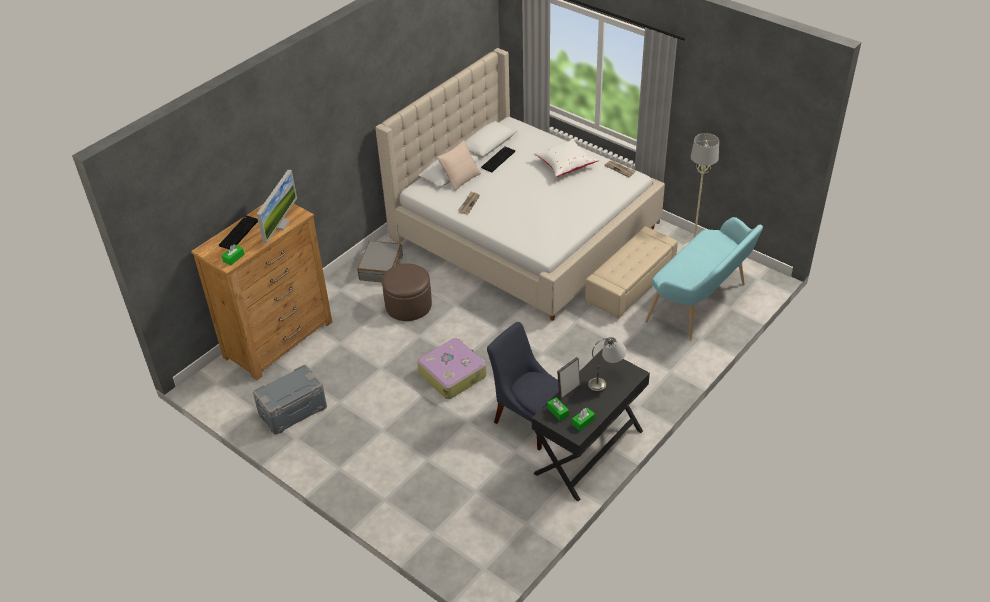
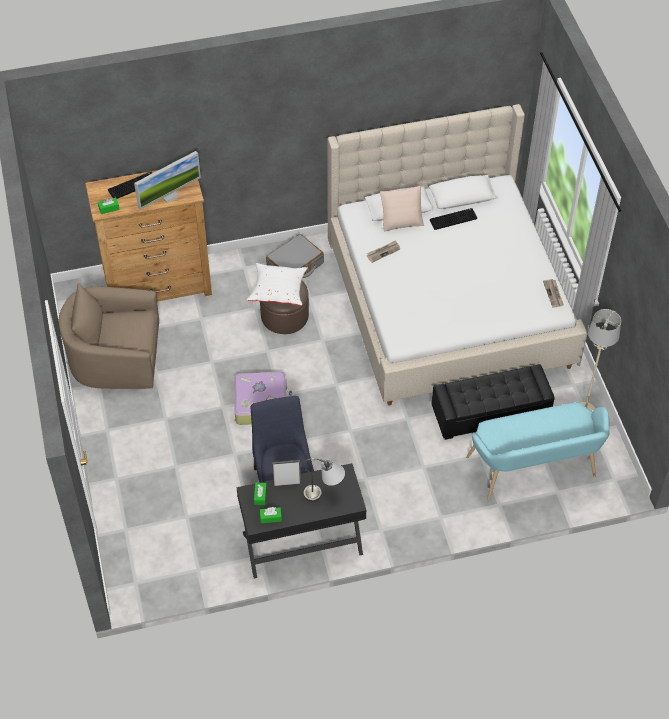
camera: 35 degrees right, 10 degrees up
(292, 410) = (116, 357): grey storage box -> beige armchair
(565, 165) = (507, 260): white pillow -> white pillow (278, 291)
(630, 285) = (490, 412): beige ottoman -> black ottoman

